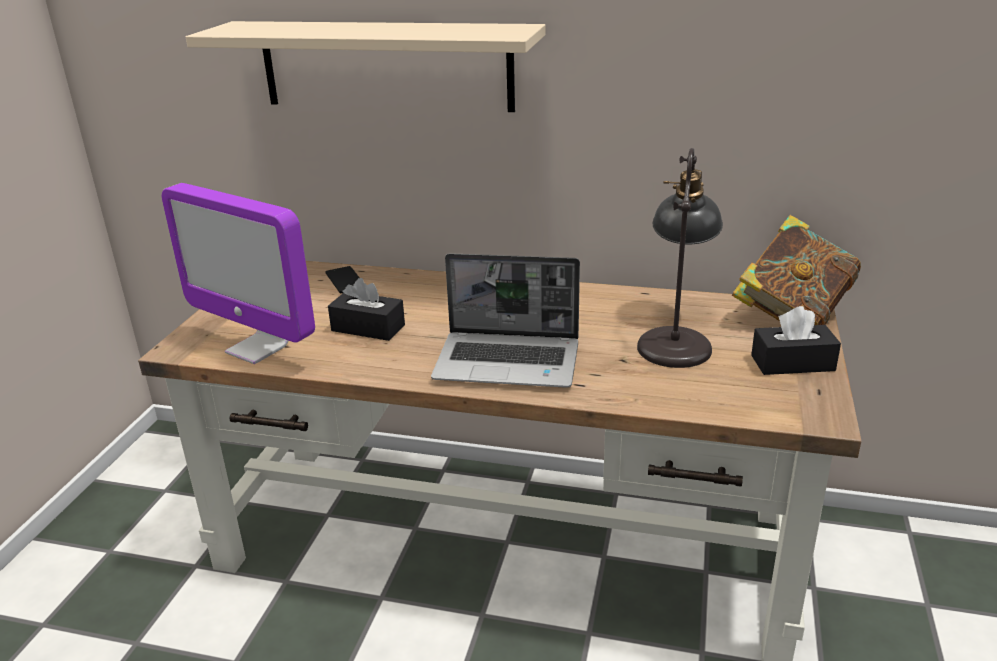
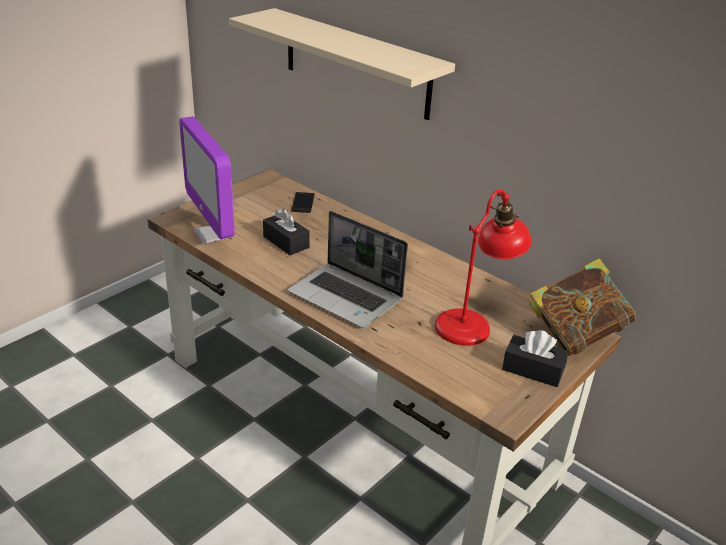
camera: 25 degrees right, 5 degrees up
(675, 333) = (475, 317): grey table lamp -> red table lamp

